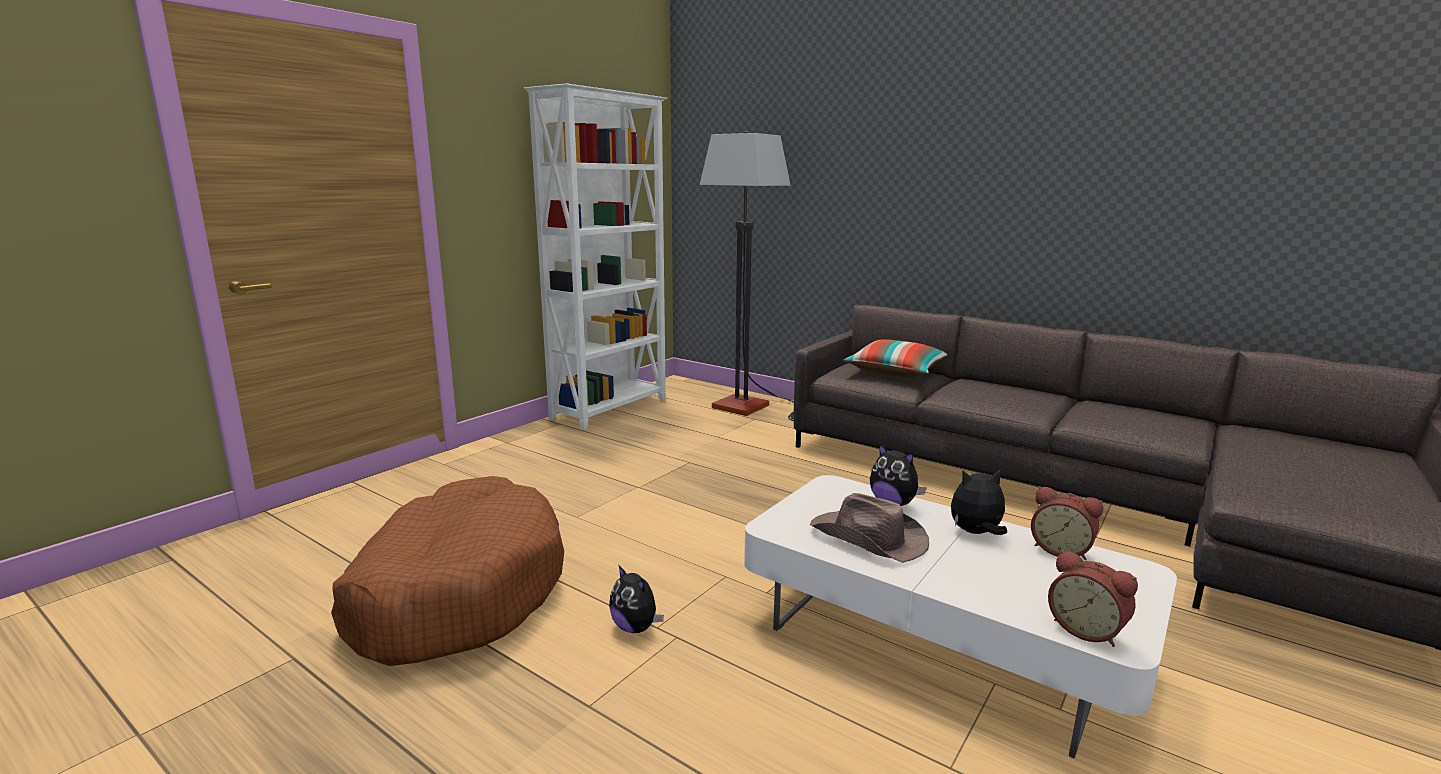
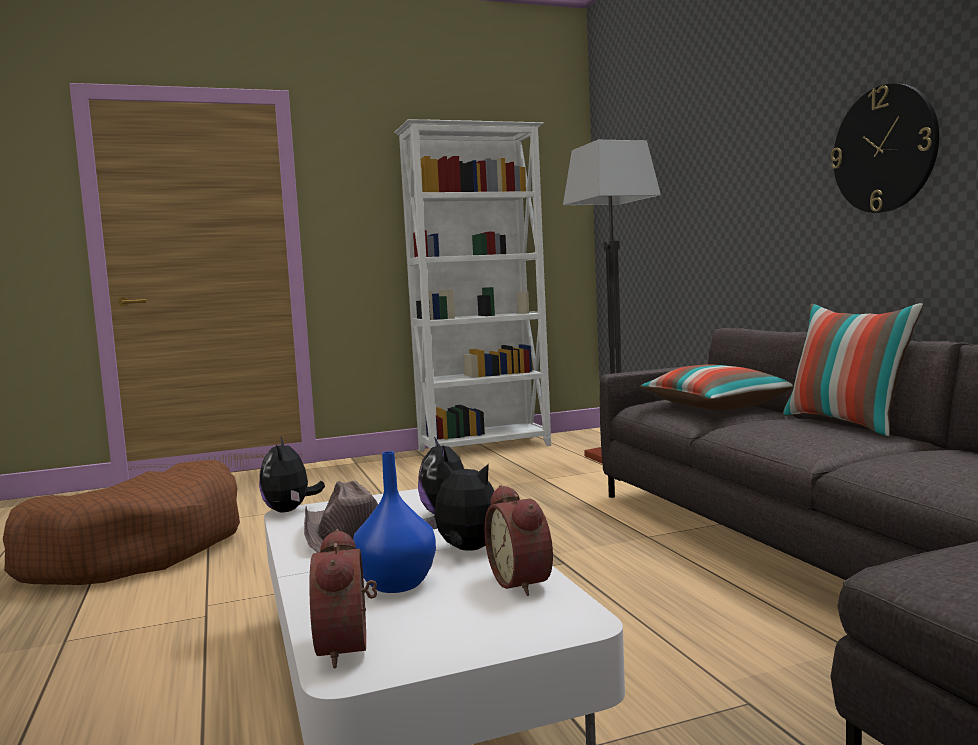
camera: 35 degrees right, 10 degrees down
(636, 627) = (192, 601): plush toy -> plush toy (290, 511)
(1001, 573) = (398, 584): none -> blue vase
(1003, 384) = (846, 424): none -> pillow
(1015, 188) = (884, 149): none -> wall clock

